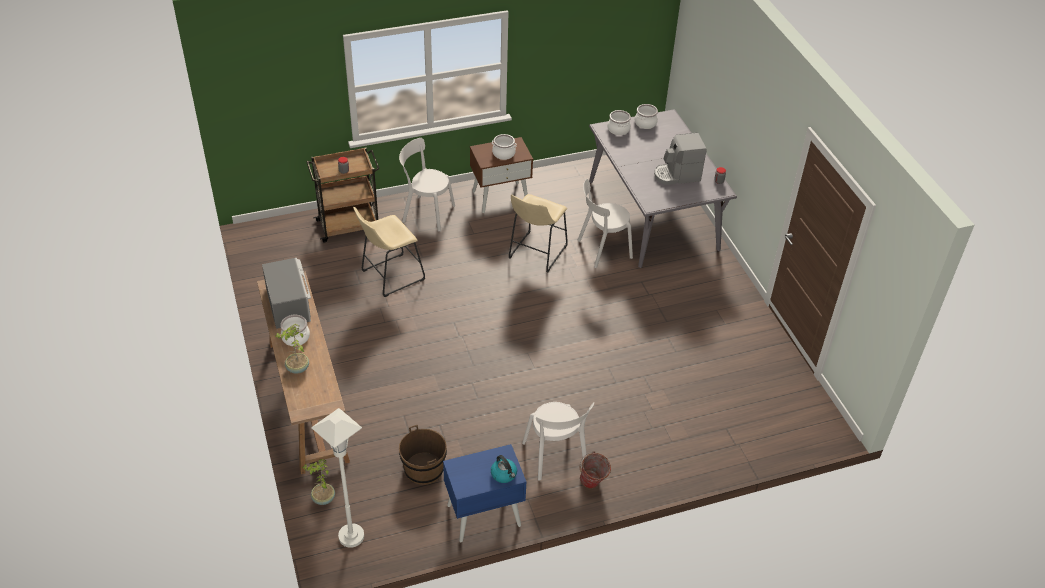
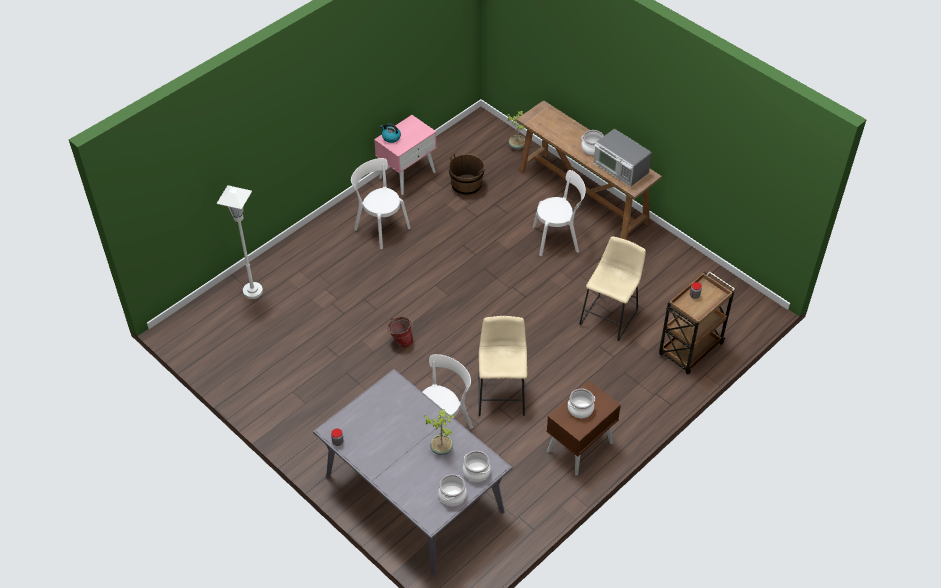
camera: 155 degrees right, 5 degrees up
(297, 368) = (571, 130): potted plant -> potted plant (441, 448)
(351, 536) = (482, 134): white floor lamp -> white floor lamp (253, 291)
(426, 213) = (635, 395): white chair -> white chair (558, 238)
(483, 515) = (407, 174): blue nightstand -> pink nightstand
(592, 484) = (344, 220): bucket -> bucket (401, 340)
(677, 175) = (384, 431): coffee machine -> none

